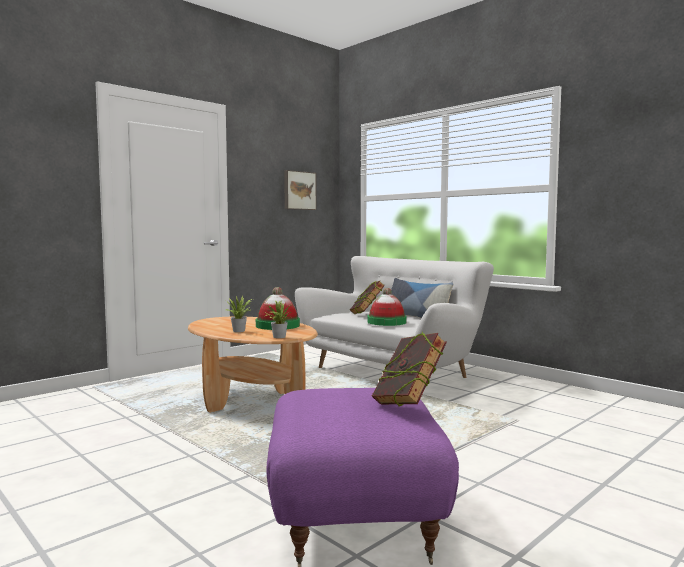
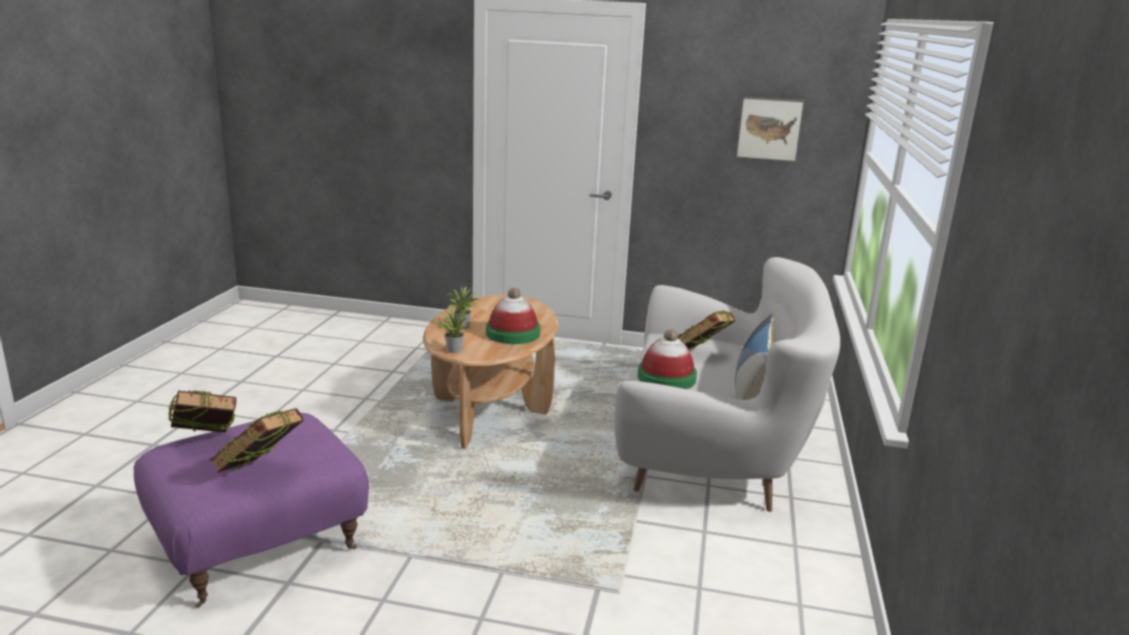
camera: 55 degrees right, 15 degrees up
(320, 417) = (206, 444): none -> book

